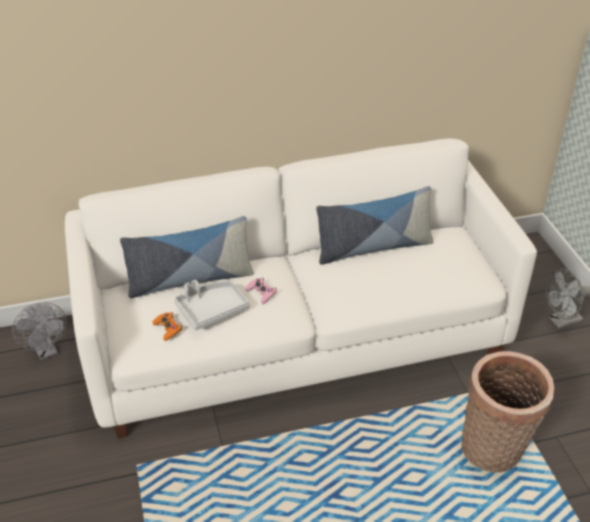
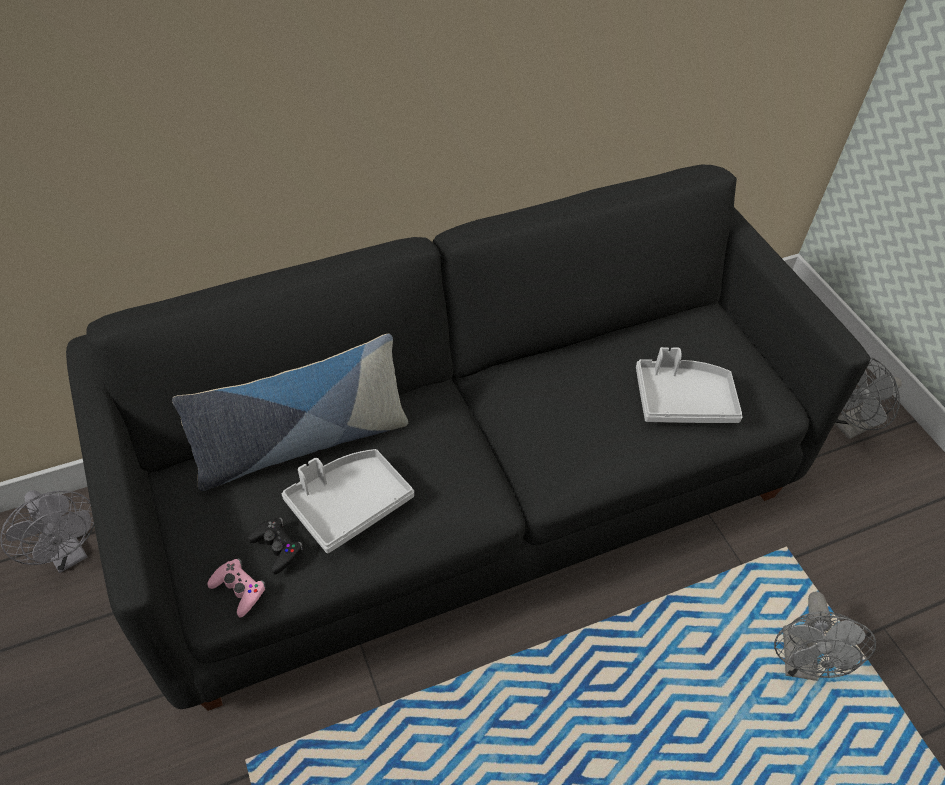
camera: 10 degrees left, 10 degrees up
(168, 328) = (277, 547): orange game controller -> black game controller
(261, 293) = (428, 461): pink game controller -> pink game controller (239, 589)
(295, 337) = (467, 491): white sofa -> black sofa
(373, 247) = (593, 355): pillow -> none
(424, 274) = (683, 400): none -> grey tray
(494, 451) = (800, 663): basket -> grey fan

